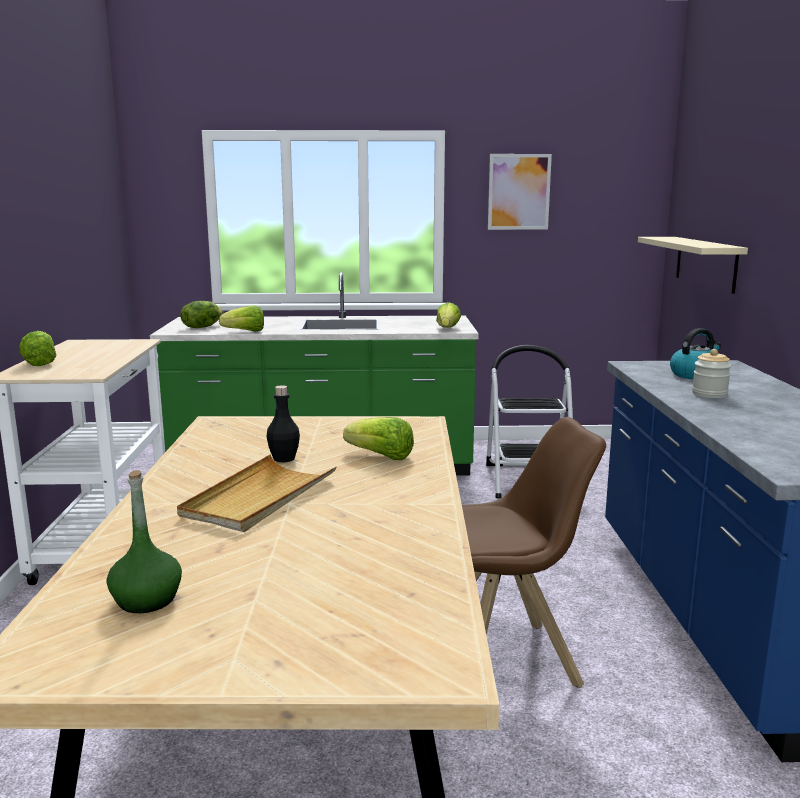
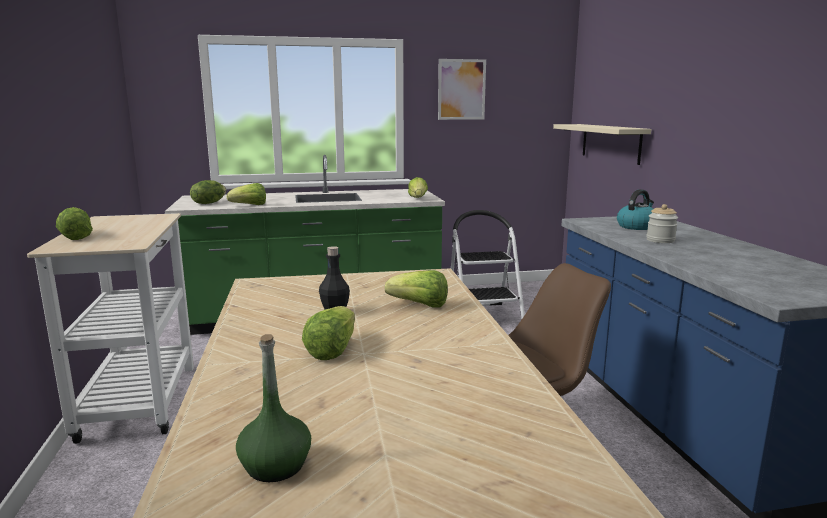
camera: 10 degrees left, 0 degrees up
(259, 498) = (332, 350): beige tray -> lettuce

